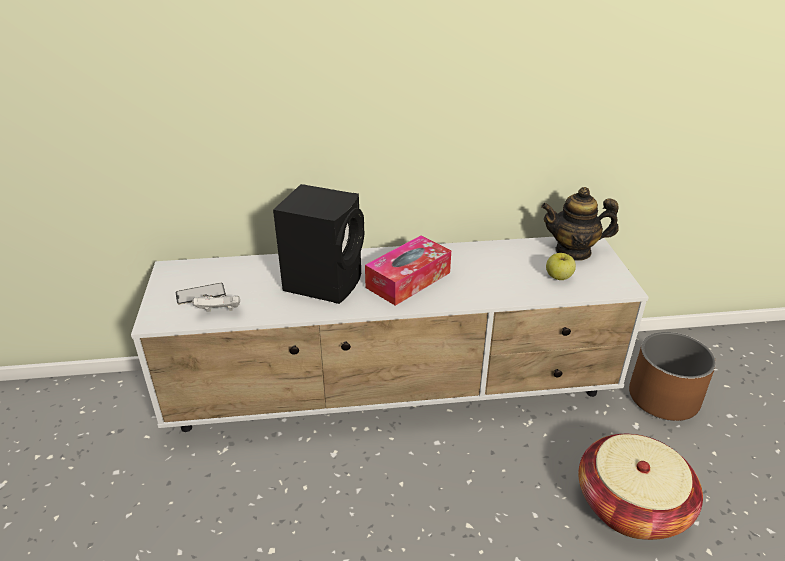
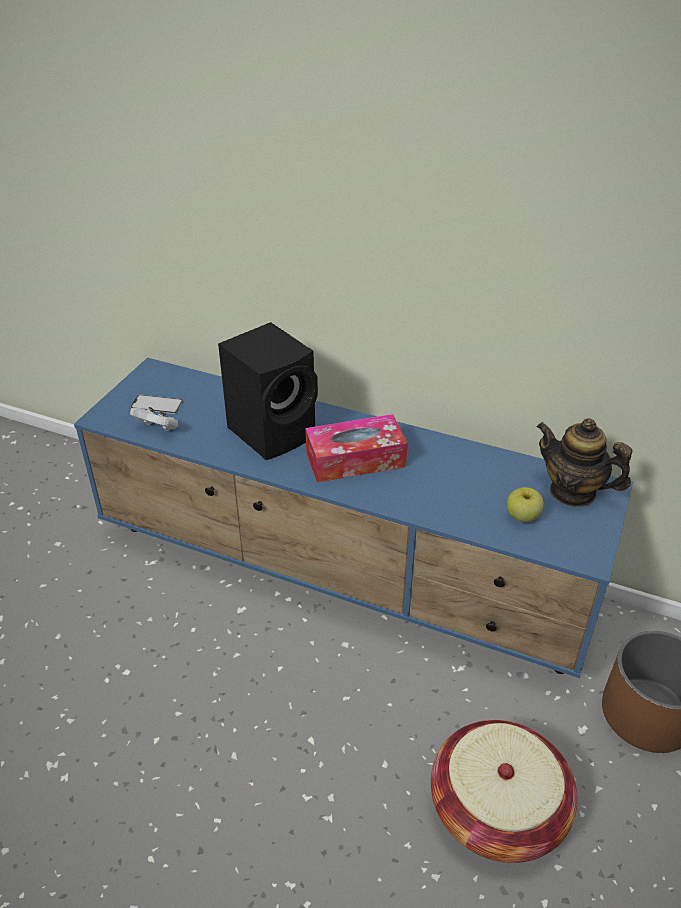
camera: 30 degrees right, 5 degrees up
(394, 393) = (343, 575): white tv stand -> blue tv stand

